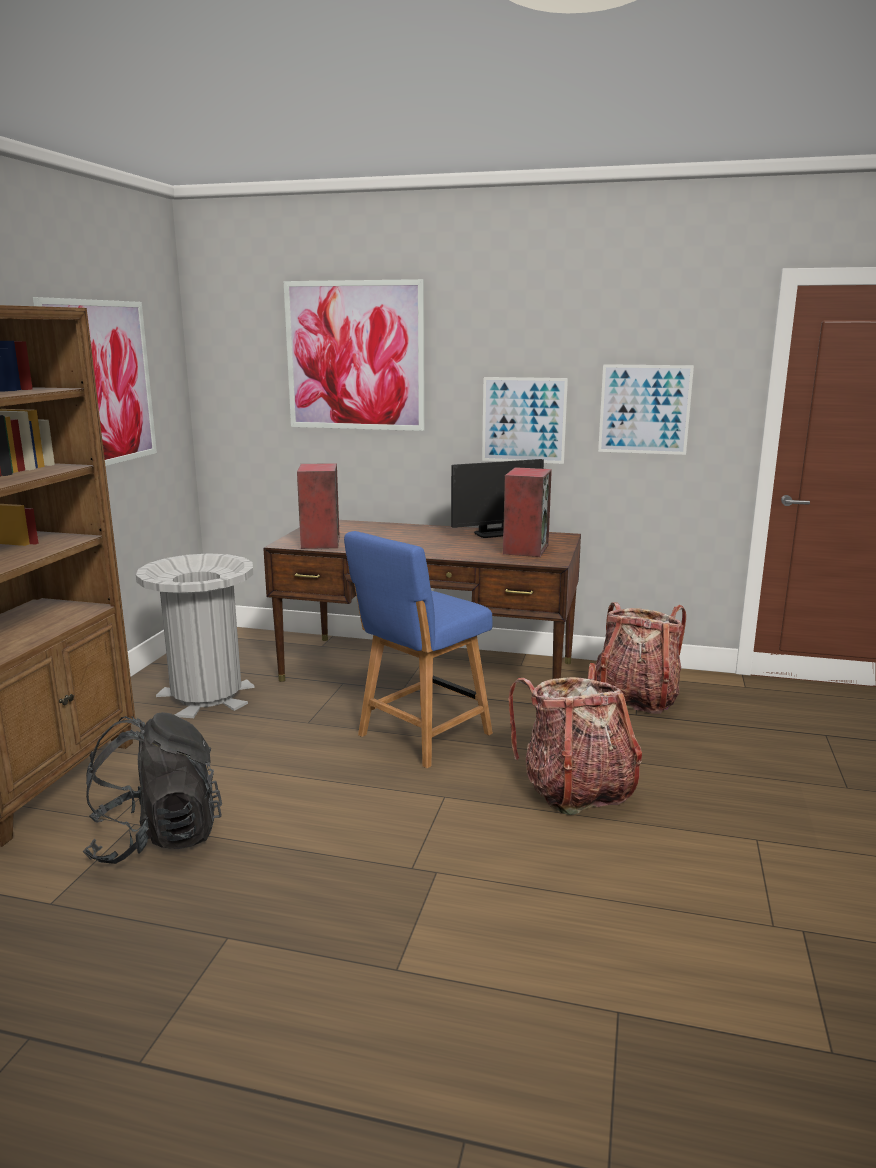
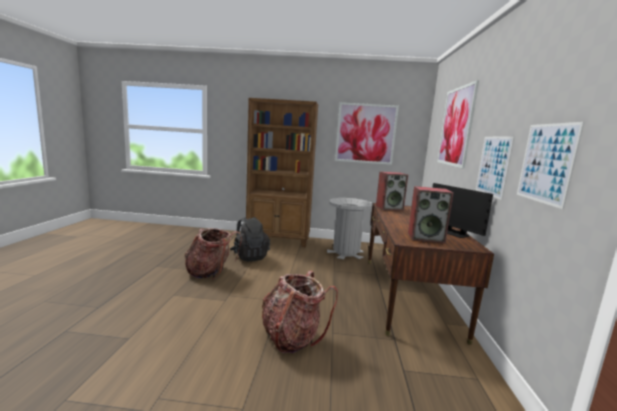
camera: 80 degrees right, 5 degrees down
(420, 736) = (332, 294): blue chair -> none
(635, 698) = (432, 372): backpack -> backpack (211, 272)

